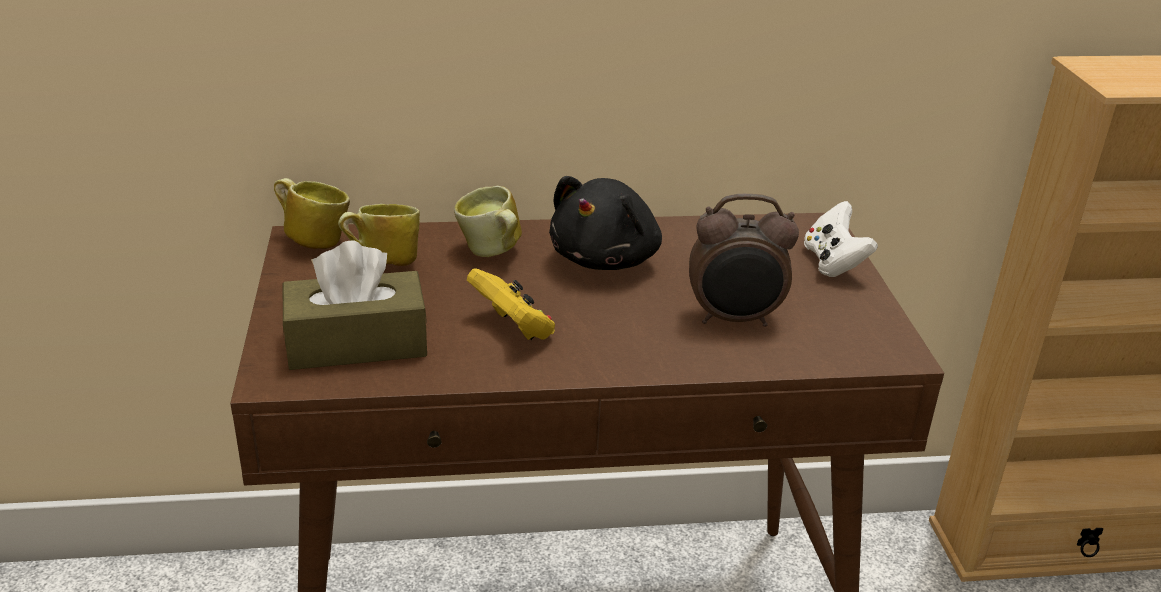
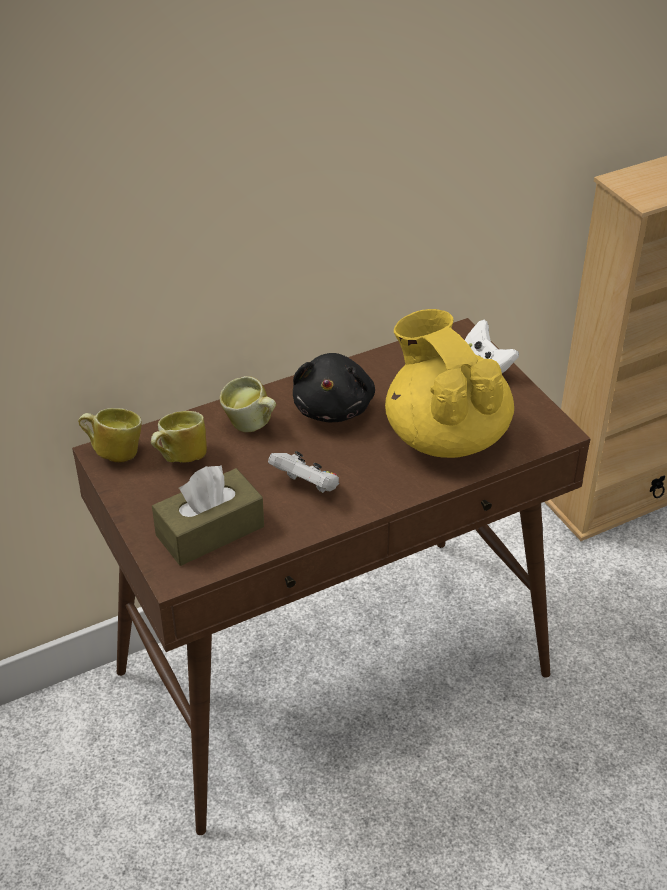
camera: 20 degrees left, 10 degrees up
(513, 329) = (307, 486): yellow game controller -> white game controller
(735, 319) = (445, 434): alarm clock -> yellow teapot

